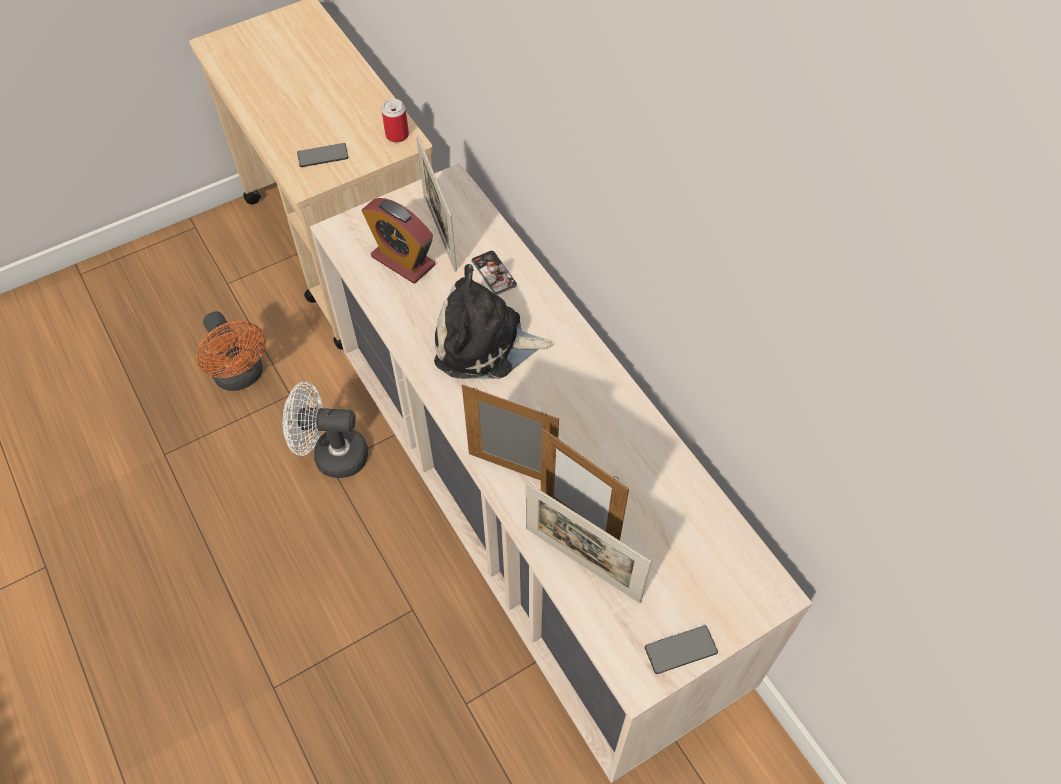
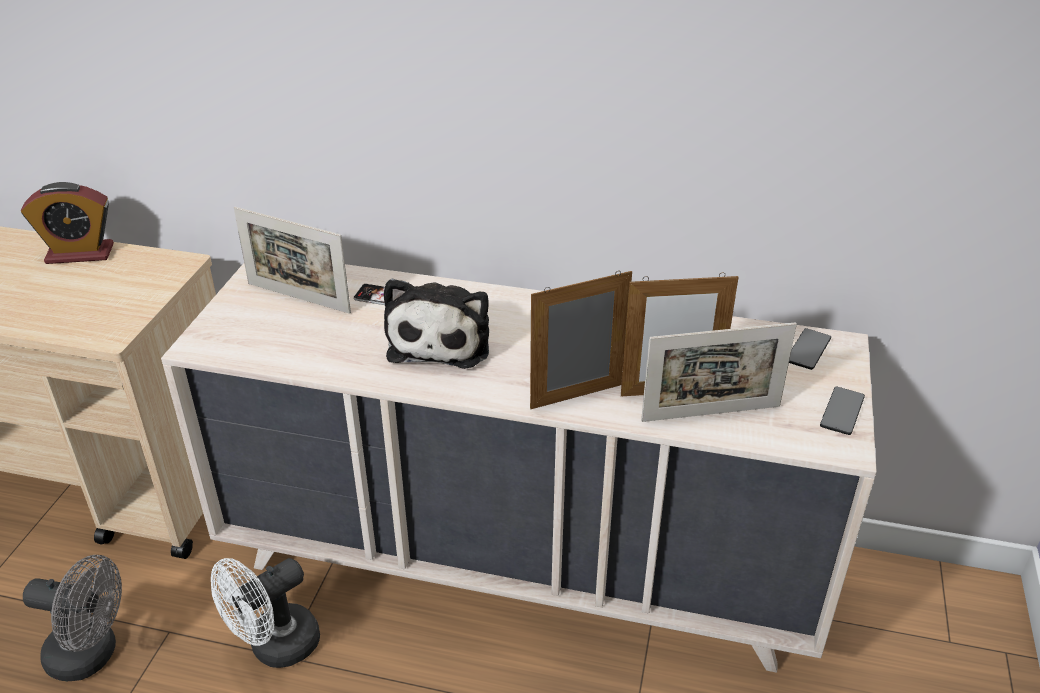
camera: 45 degrees left, 20 degrees down
(242, 377) = (92, 655): orange fan -> grey fan
(323, 156) = (104, 310): phone -> phone (808, 350)
(397, 135) = (165, 263): can -> none
(403, 261) = (291, 331): alarm clock -> alarm clock (80, 254)
(485, 344) = (441, 340): plush toy -> plush toy turned 45 degrees counterclockwise

